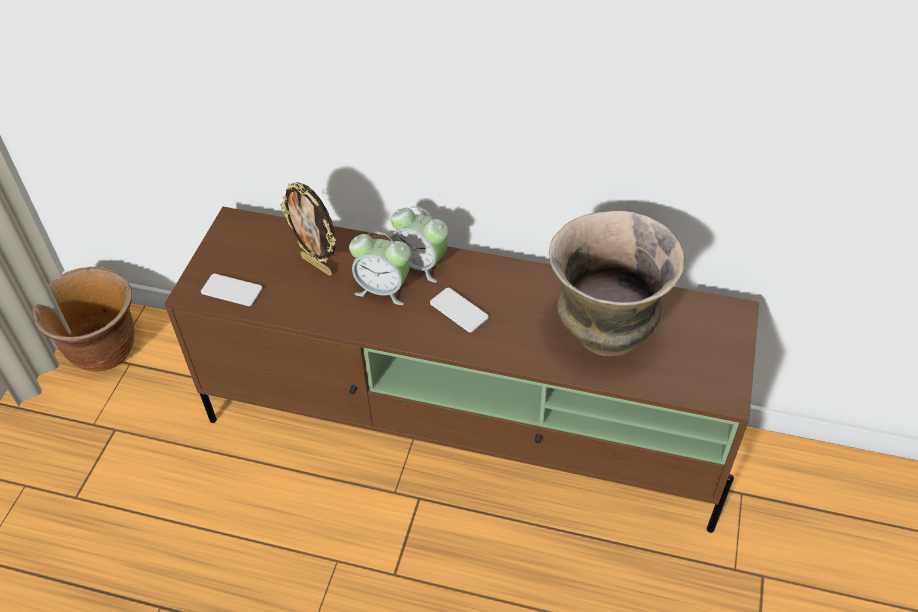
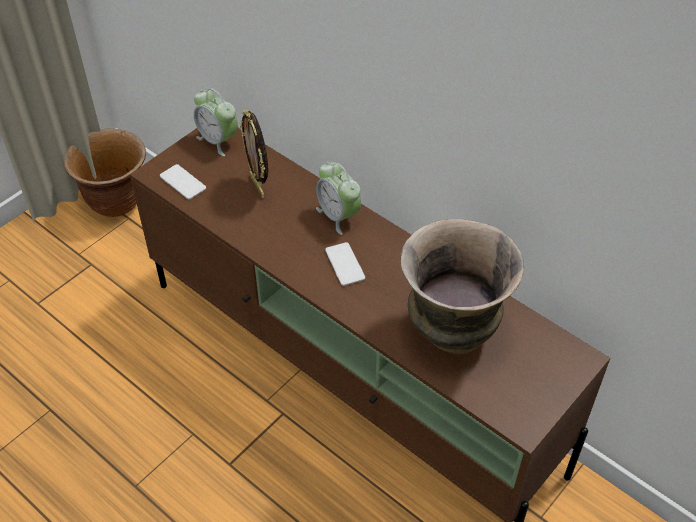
camera: 25 degrees right, 0 degrees up
(383, 289) = (296, 224): alarm clock -> alarm clock (218, 140)

